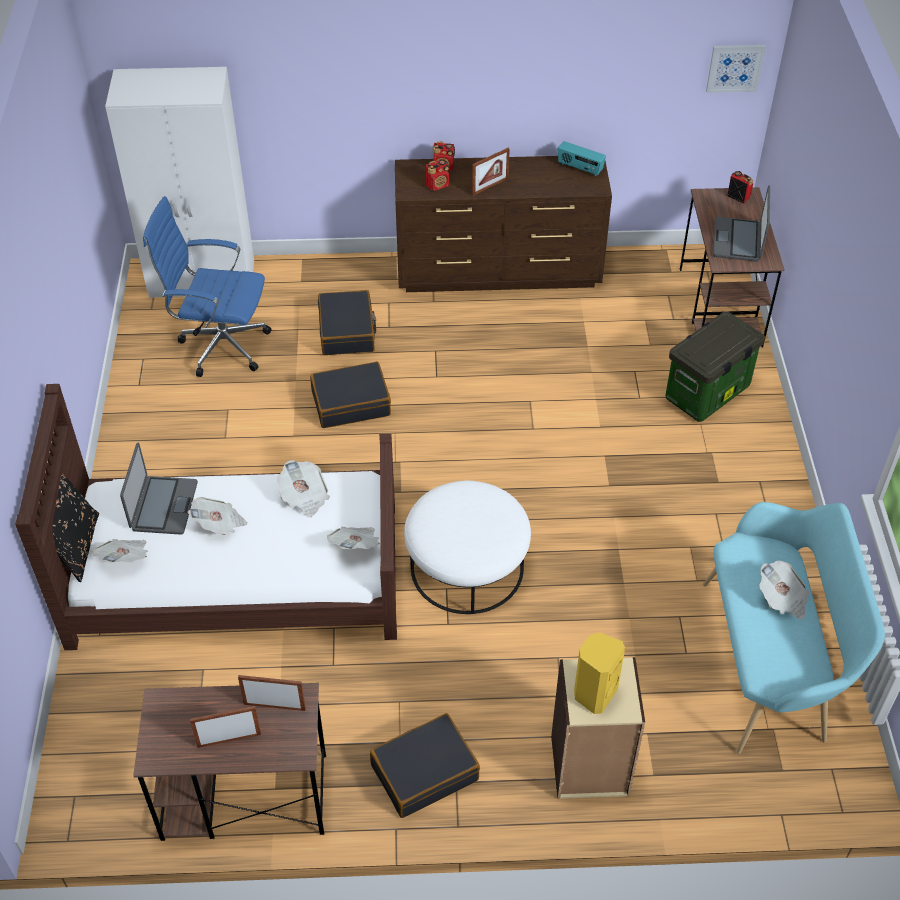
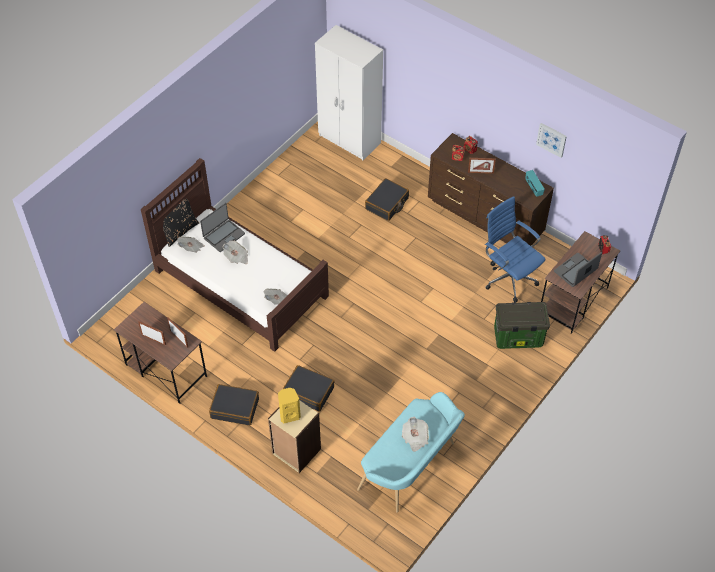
camera: 40 degrees right, 5 degrees up
(220, 346) = (327, 177): blue office chair -> blue office chair (508, 278)
(304, 497) = (278, 267): newspaper -> none
(351, 403) = (355, 239): black suitcase -> black suitcase (309, 392)
(466, 567) = (330, 342): white ottoman -> none
(735, 67) = (625, 181): picture -> picture (551, 139)

